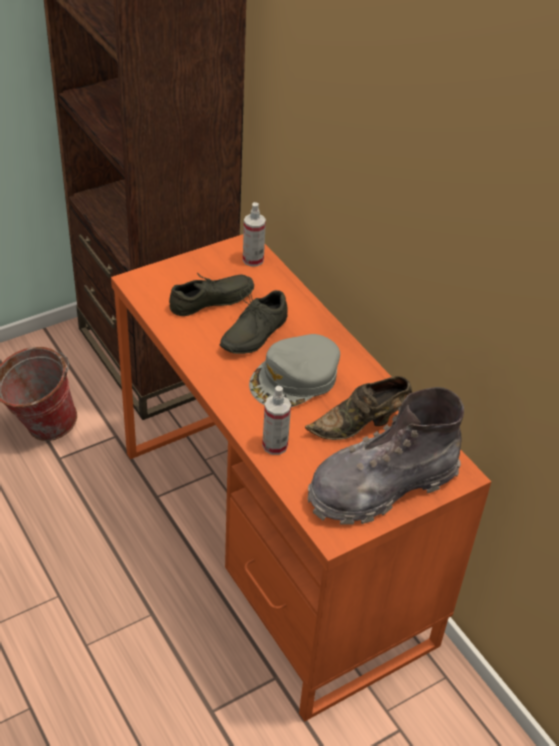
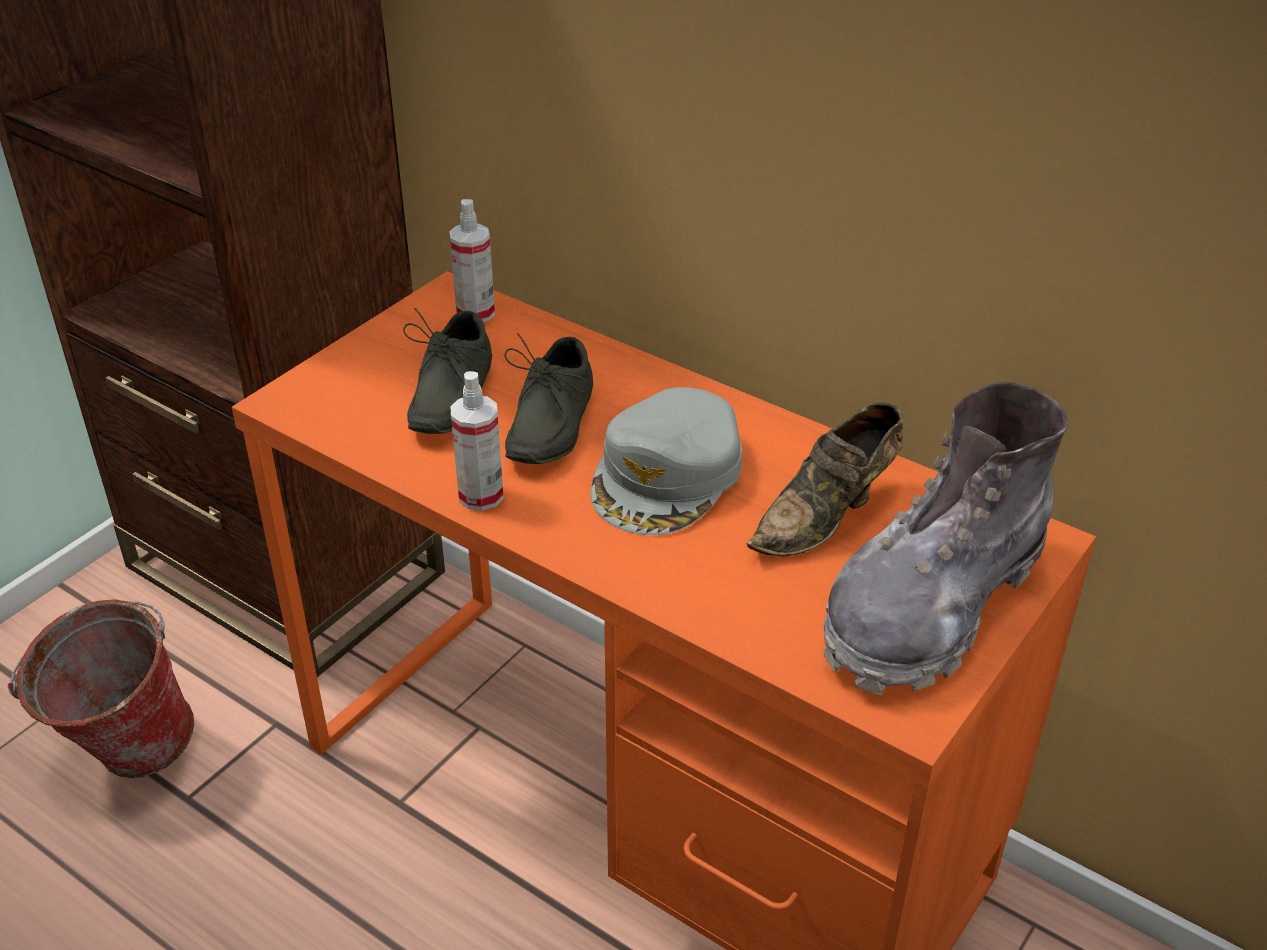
camera: 20 degrees left, 5 degrees down
(213, 302) = (446, 397): grey shoe -> grey shoe turned 150 degrees clockwise
(275, 445) = (705, 596): spray bottle -> spray bottle (481, 495)

